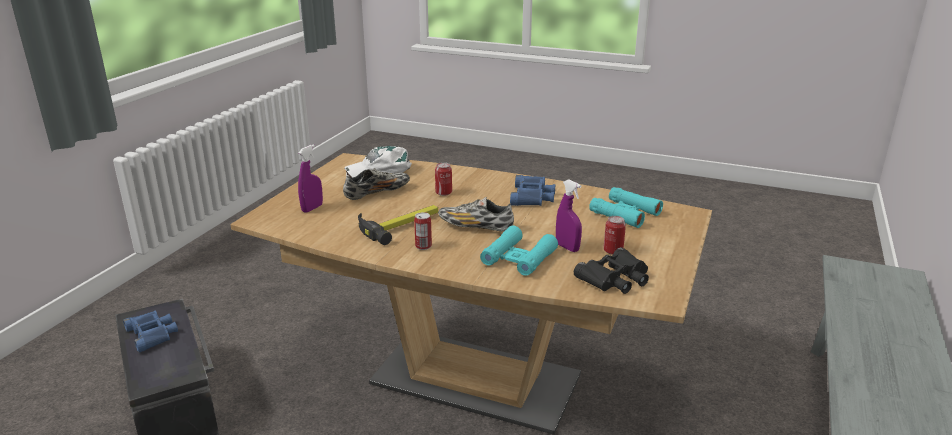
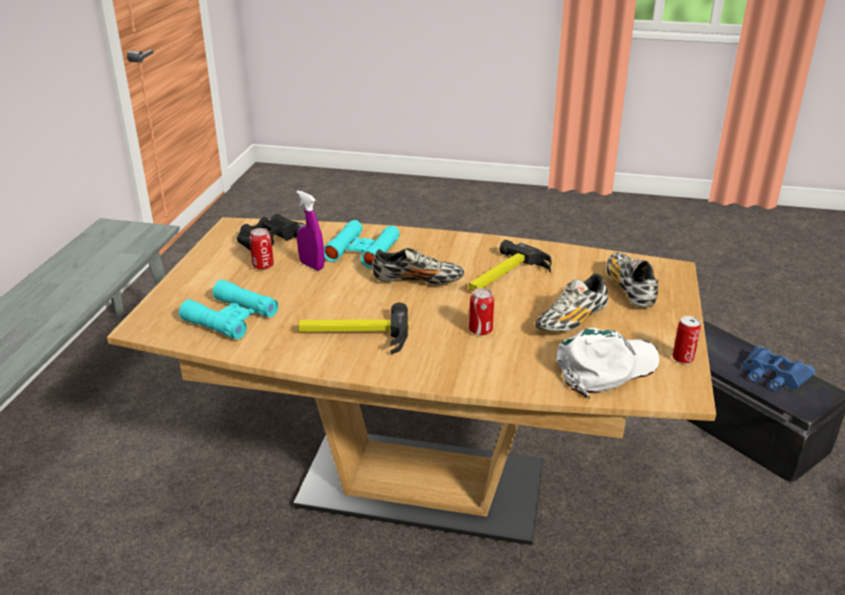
camera: 170 degrees right, 5 degrees up
(312, 208) = (629, 289): purple spray bottle -> shoe
(423, 246) = (464, 254): can -> can (683, 358)
(532, 197) = (353, 335): blue binoculars -> hammer

